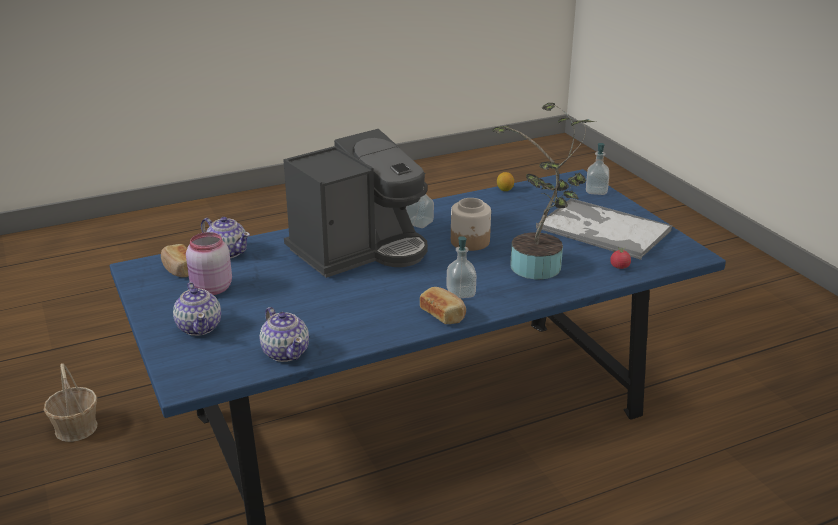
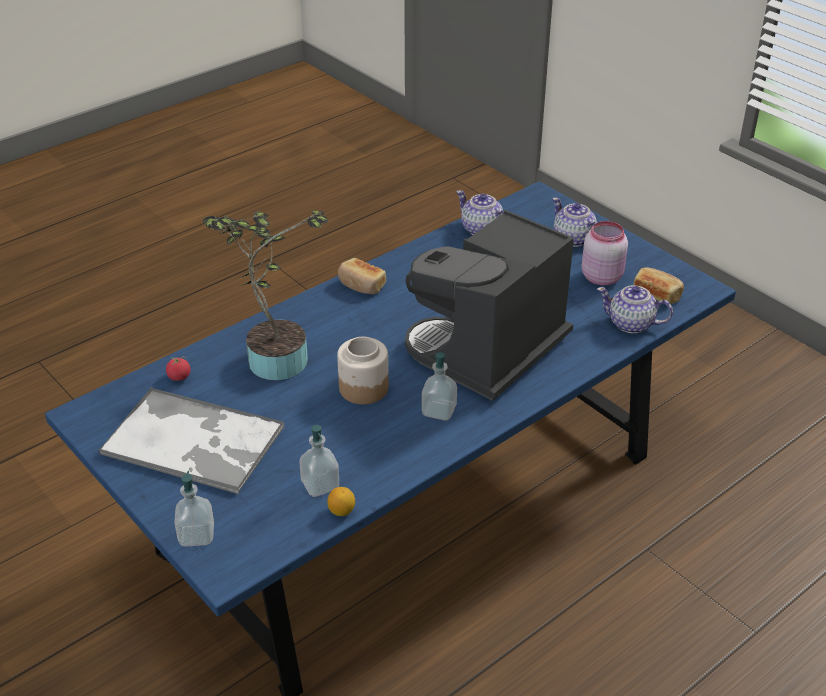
camera: 165 degrees right, 10 degrees up
(76, 428) = (749, 420): basket -> none
(461, 293) = (352, 312): soap dispenser -> soap dispenser (320, 485)

